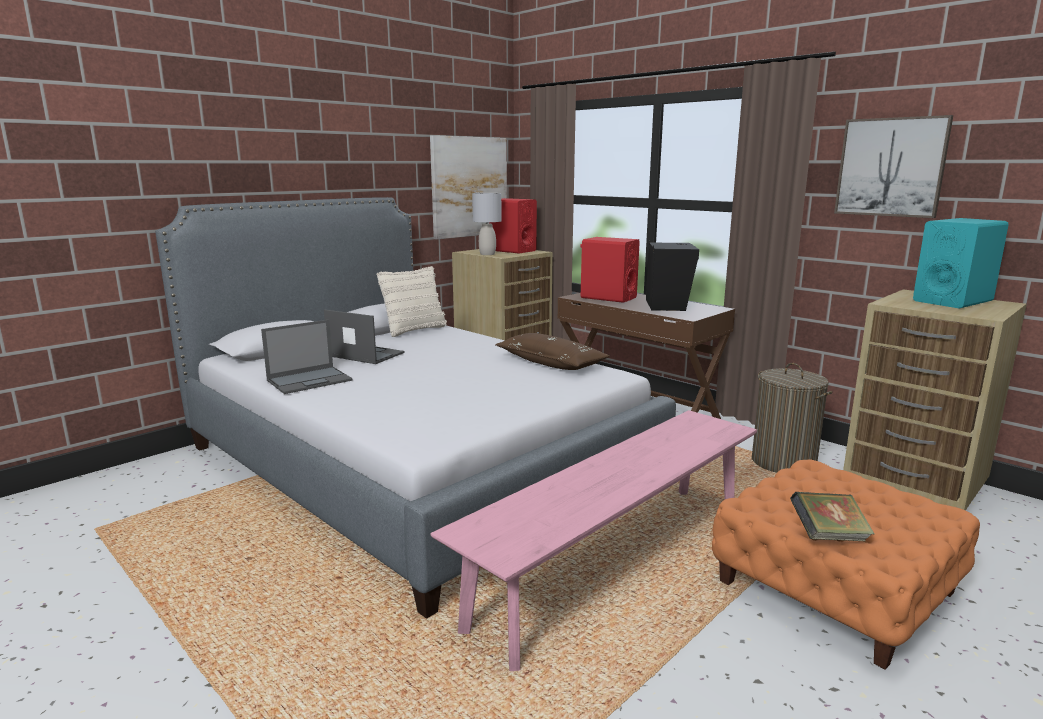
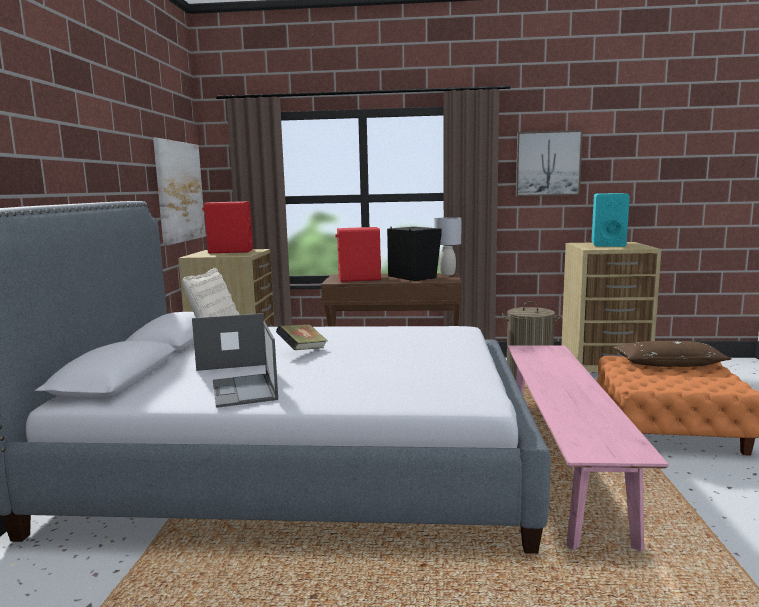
camera: 40 degrees left, 5 degrees down
(310, 380) = (244, 391): laptop -> laptop turned 150 degrees clockwise
(487, 254) = (222, 255): grey table lamp -> grey table lamp (447, 274)
(551, 362) = (399, 331): brown pillow -> brown pillow (669, 364)
(828, 536) = (698, 387): book -> book (303, 351)

